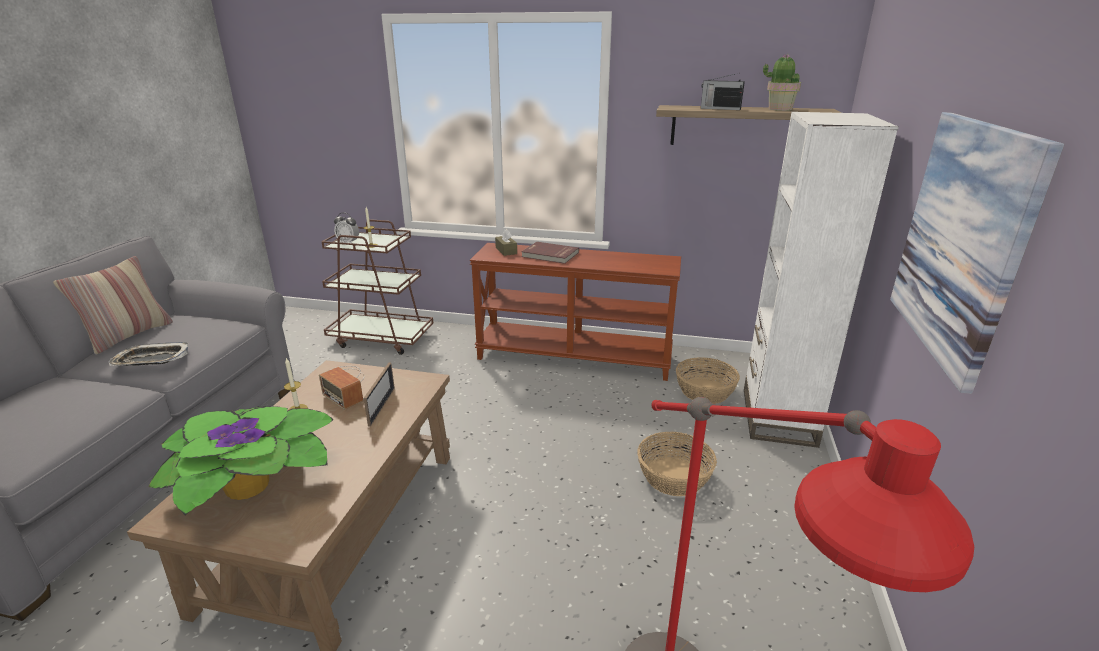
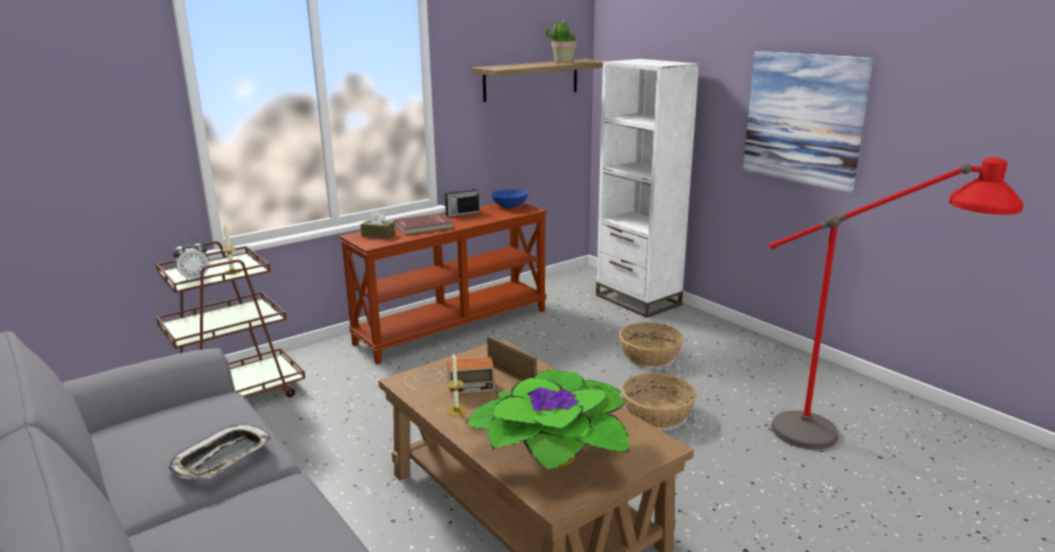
camera: 50 degrees left, 5 degrees down
(129, 336) = (104, 468): pillow -> none
(659, 261) = (510, 206): none -> blue bowl
(705, 391) = (578, 306): basket -> basket (657, 413)
(719, 109) = (530, 65): radio -> radio (461, 213)

